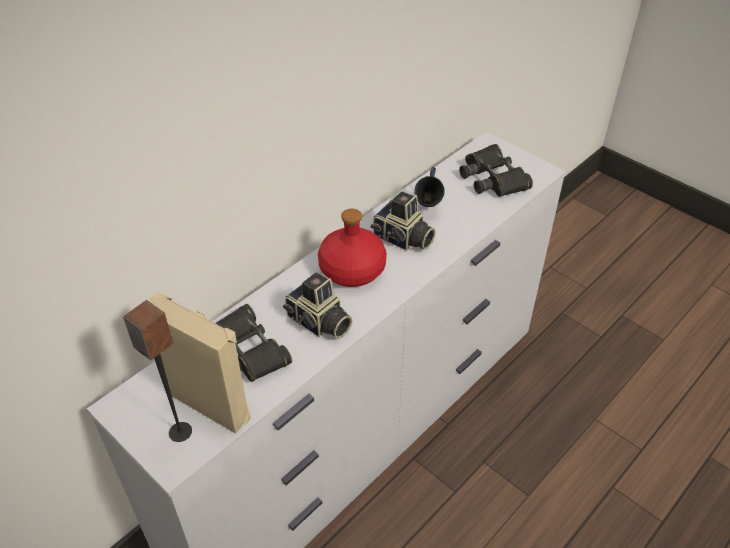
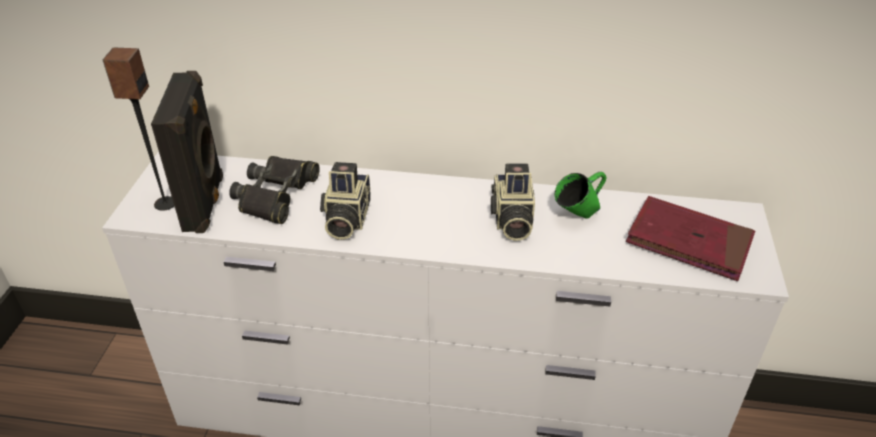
camera: 55 degrees right, 5 degrees down
(210, 402) = (205, 203): beige speaker -> black speaker
(351, 269) = (433, 207): red bottle -> none
(428, 209) = (577, 217): blue mug -> green mug
(493, 178) = (689, 242): black binoculars -> red book

